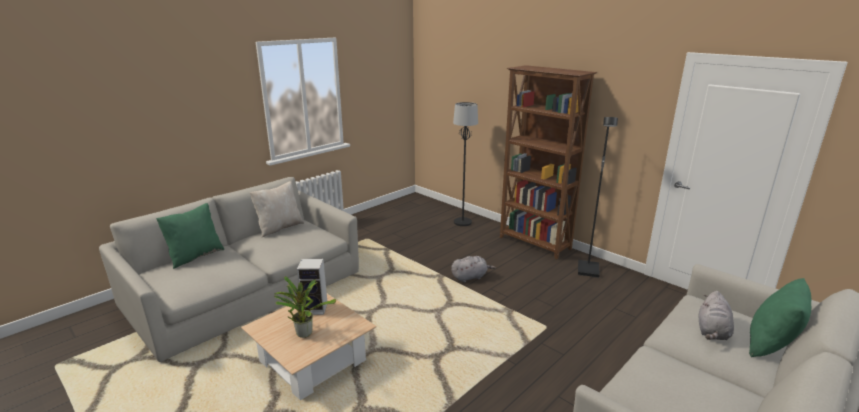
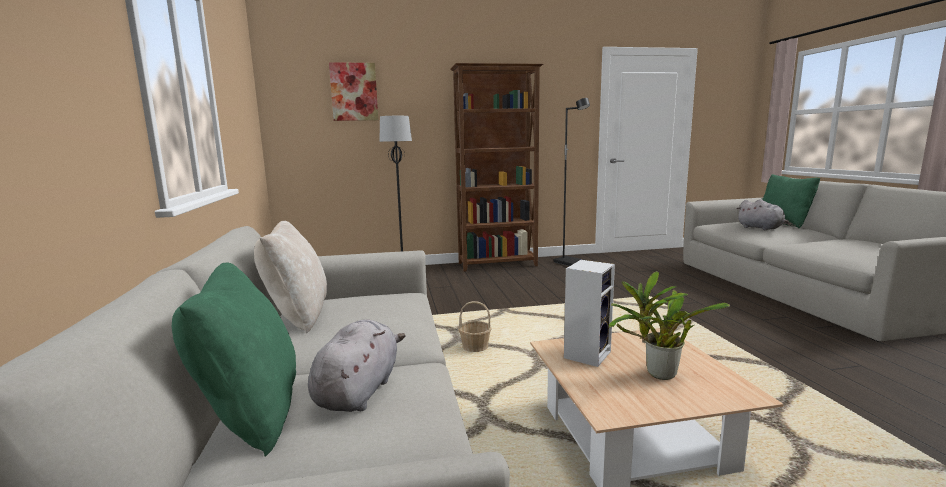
camera: 55 degrees left, 10 degrees down
(375, 286) = (475, 347): none -> basket
(462, 76) = (354, 92): none -> picture
(470, 277) = (524, 299): grey plush toy -> grey plush toy (359, 391)

